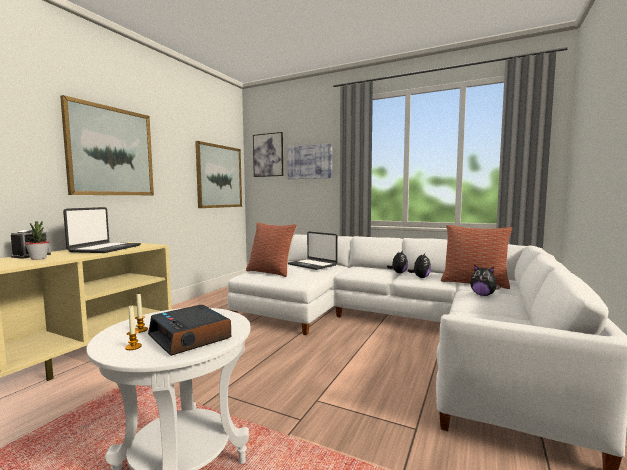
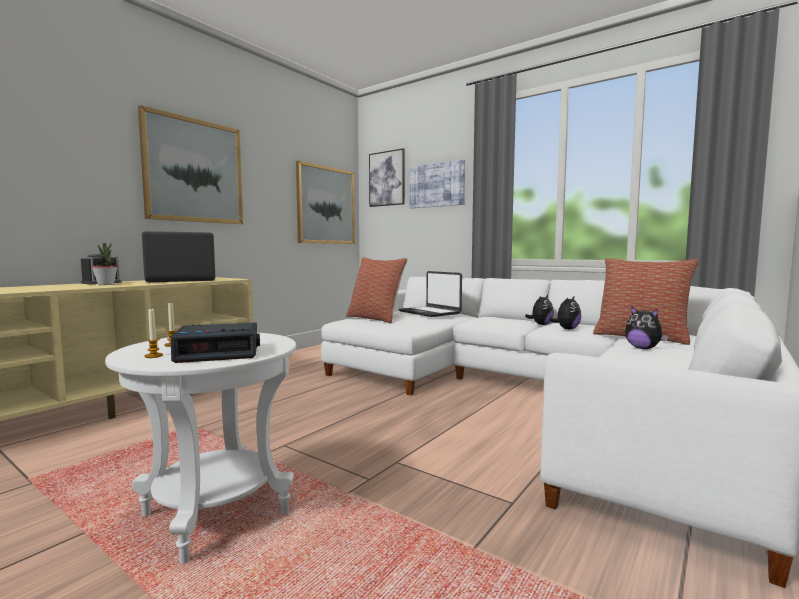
camera: 10 degrees right, 0 degrees up
(105, 249) = (181, 280): laptop -> laptop turned 135 degrees counterclockwise
(191, 337) = (219, 352): alarm clock -> alarm clock turned 75 degrees counterclockwise

